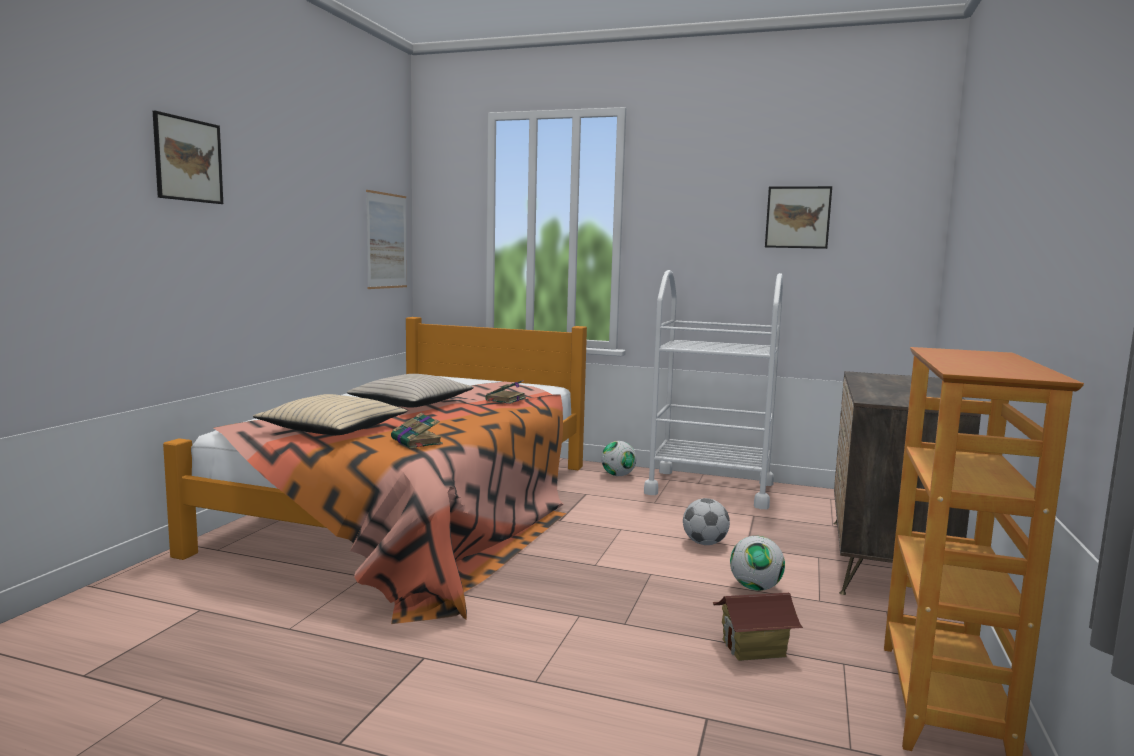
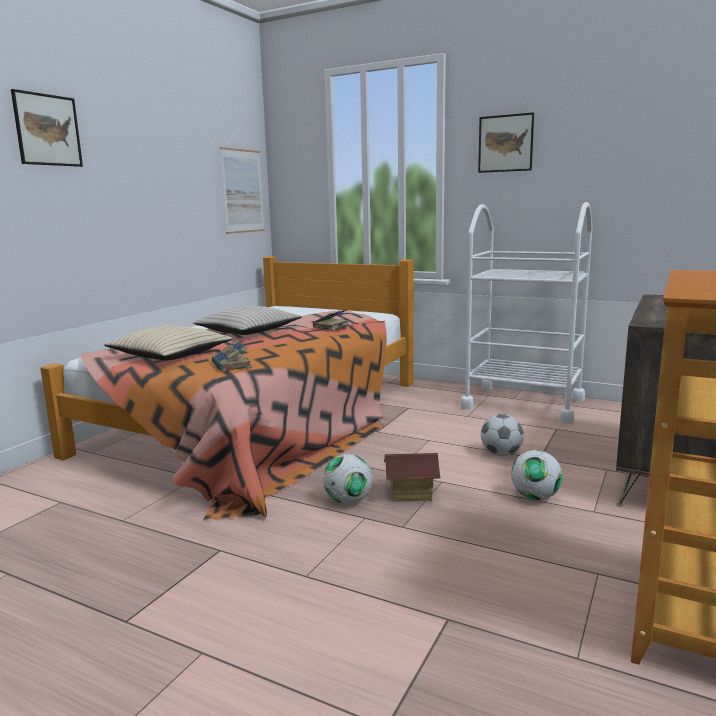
camera: 10 degrees right, 5 degrees up
(618, 475) = (442, 391): football -> football (348, 501)
(754, 648) = (514, 555): toy house -> toy house (411, 494)
(797, 217) = (608, 147): picture -> picture (505, 143)

